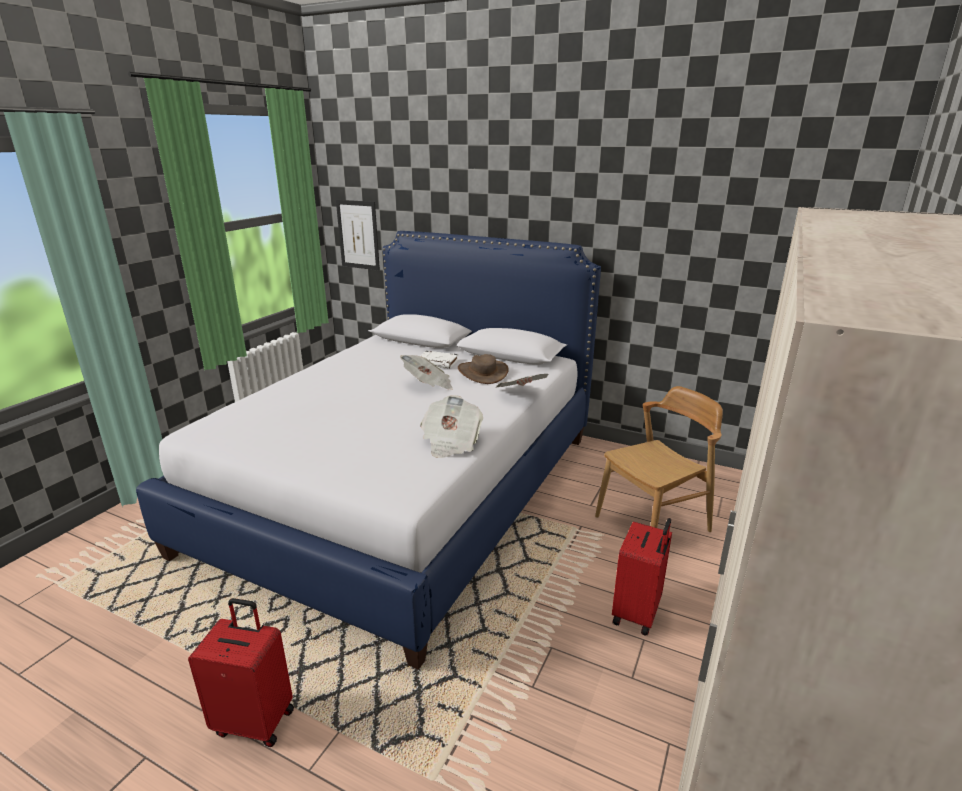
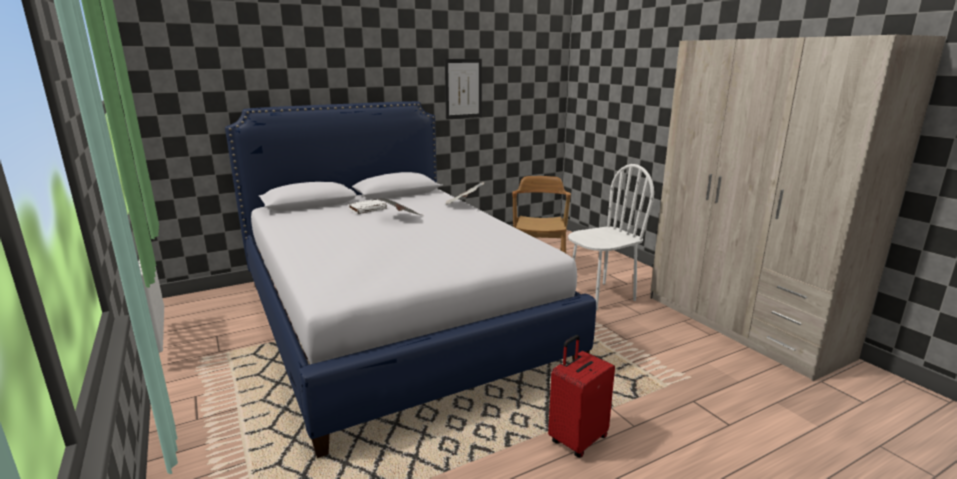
camera: 55 degrees left, 5 degrees down
(358, 235) = (175, 121): picture -> picture (463, 88)
(450, 442) = (499, 230): newspaper -> none
(483, 372) = (412, 204): brown hat -> none
(637, 613) = (600, 296): red suitcase -> white chair

